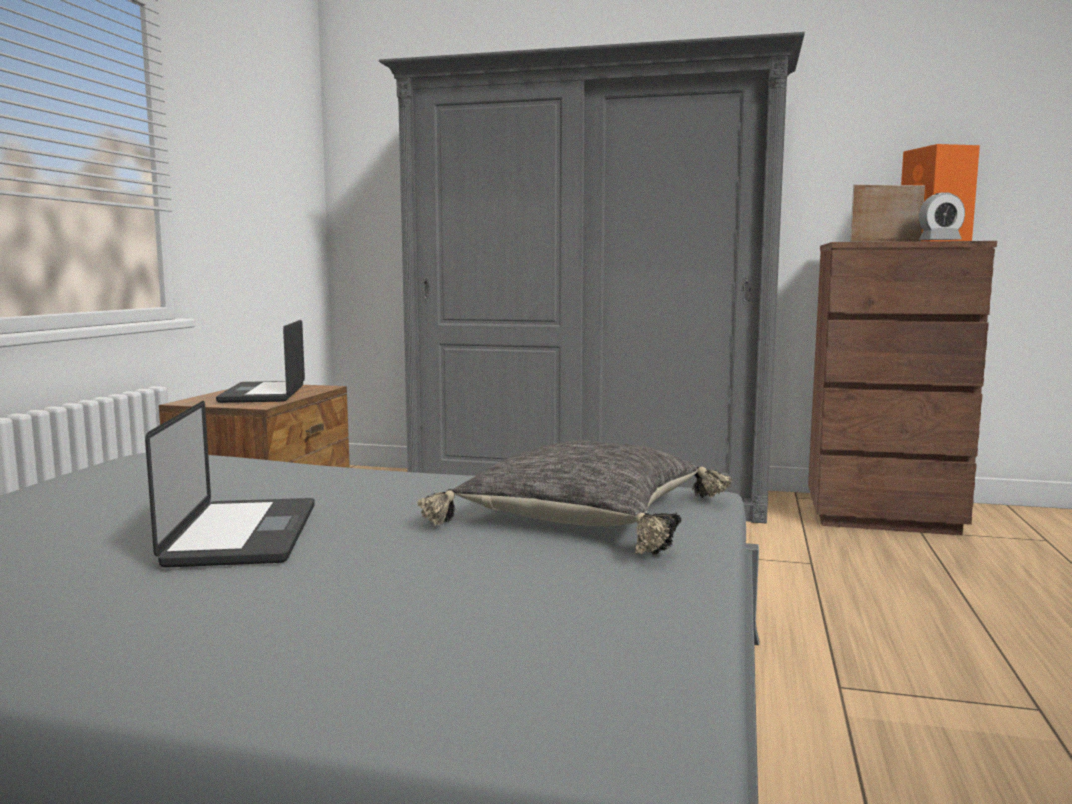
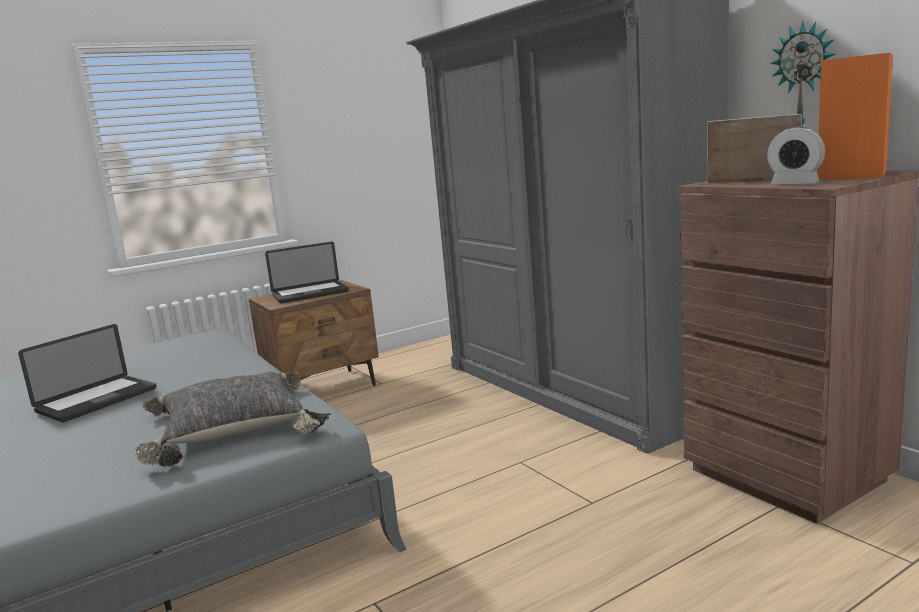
camera: 45 degrees right, 5 degrees up
(263, 394) = (310, 293): laptop -> laptop turned 150 degrees counterclockwise
(855, 174) = (804, 87): none -> wall clock

